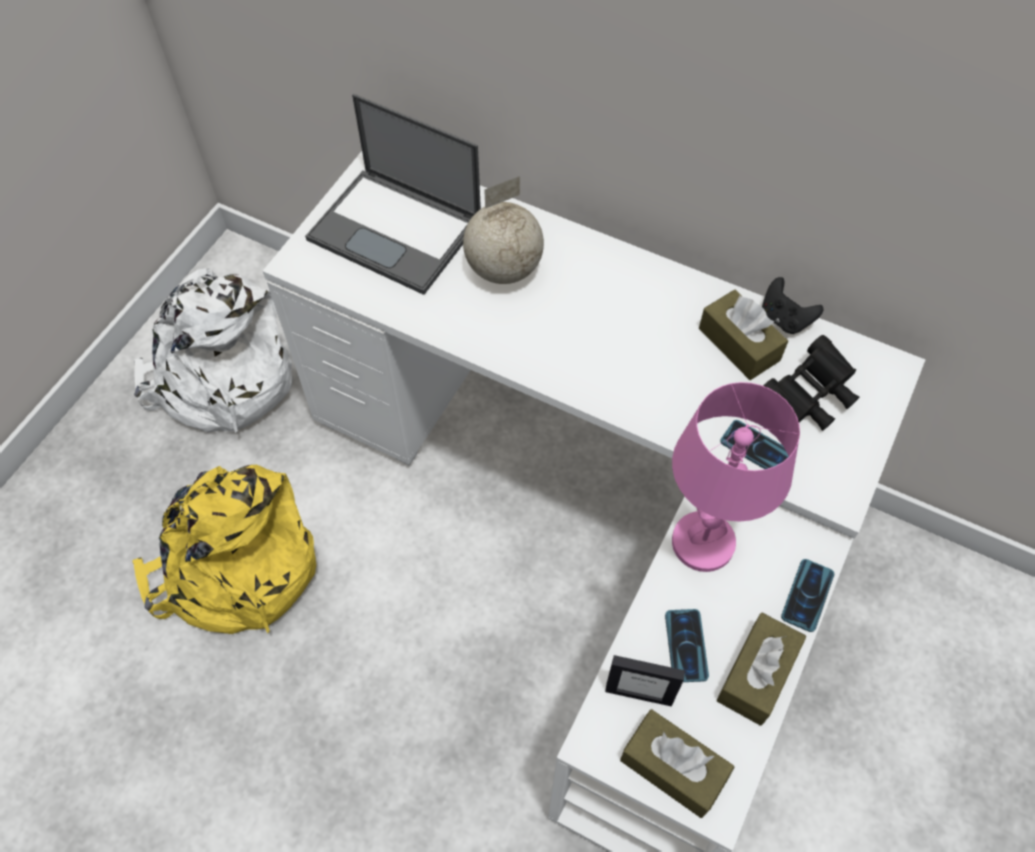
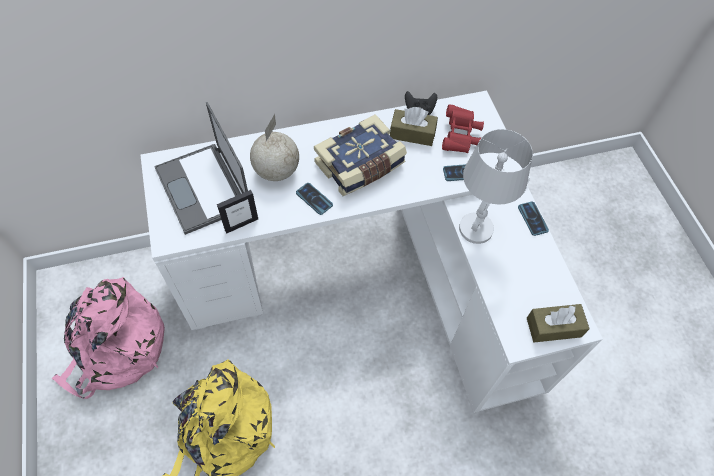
camera: 45 degrees left, 0 degrees up
(222, 381) = (117, 350): white backpack -> pink backpack
(397, 230) = (204, 188): laptop -> laptop turned 75 degrees clockwise
(619, 337) = (360, 166): none -> book
(639, 693) = (513, 310): picture frame -> picture frame (241, 224)
(686, 645) = (511, 275): phone -> phone (314, 199)
(703, 542) = (475, 228): pink table lamp -> white table lamp
(757, 674) = (546, 264): brown tissue box -> none
(808, 397) = (460, 137): black binoculars -> red binoculars

